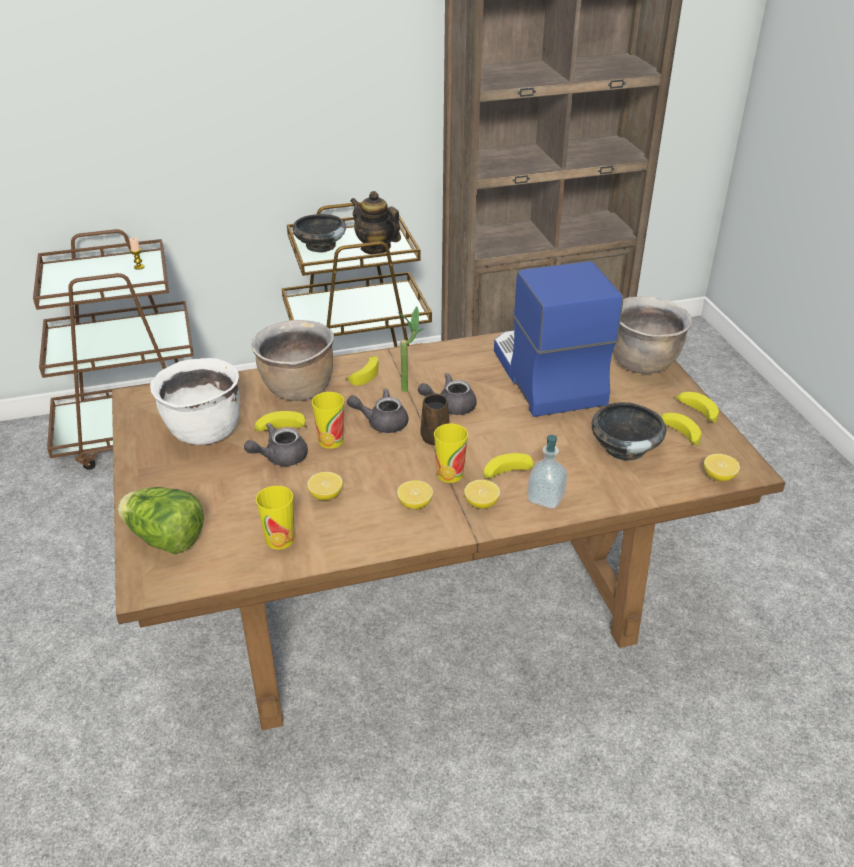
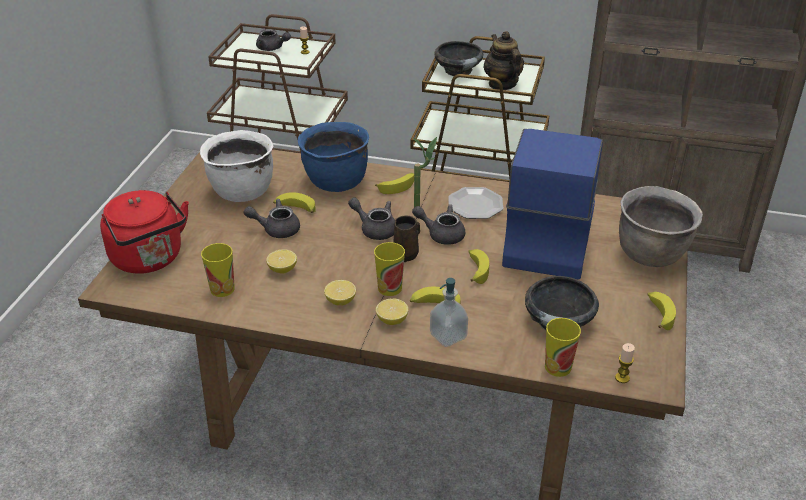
camera: 30 degrees right, 0 degrees up
(97, 272) = (272, 48): none -> grey teapot
(165, 539) = (150, 259): lettuce -> red kettle
(297, 390) = (335, 182): brown cooking pot -> blue cooking pot
(331, 440) = (324, 229): cup -> cup (558, 367)
(455, 368) = (474, 205): none -> plate
(678, 433) = (621, 327): banana -> banana (476, 270)
(719, 477) = (622, 378): lemon -> candle

